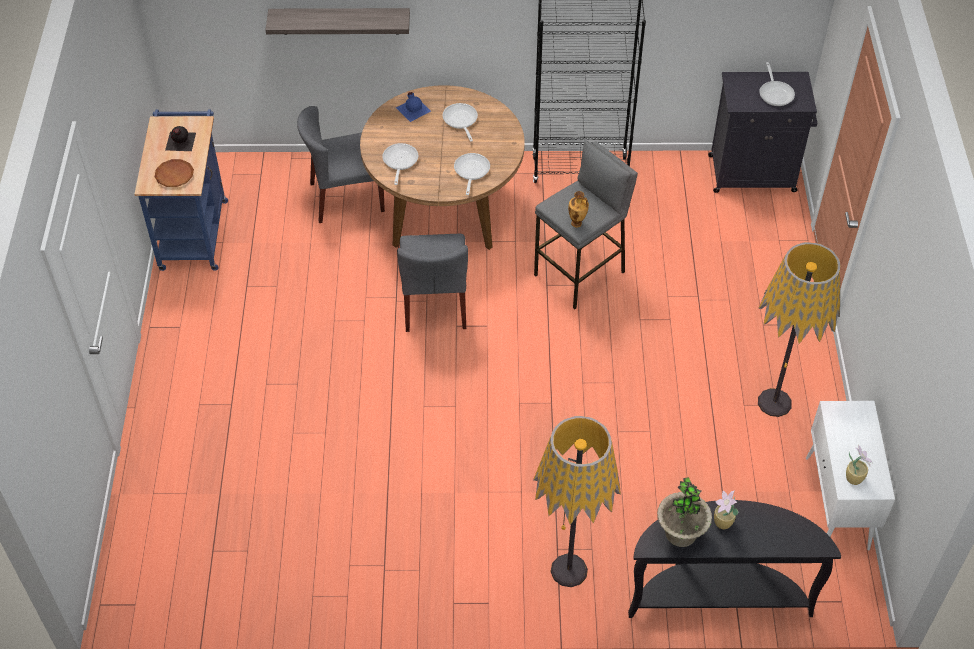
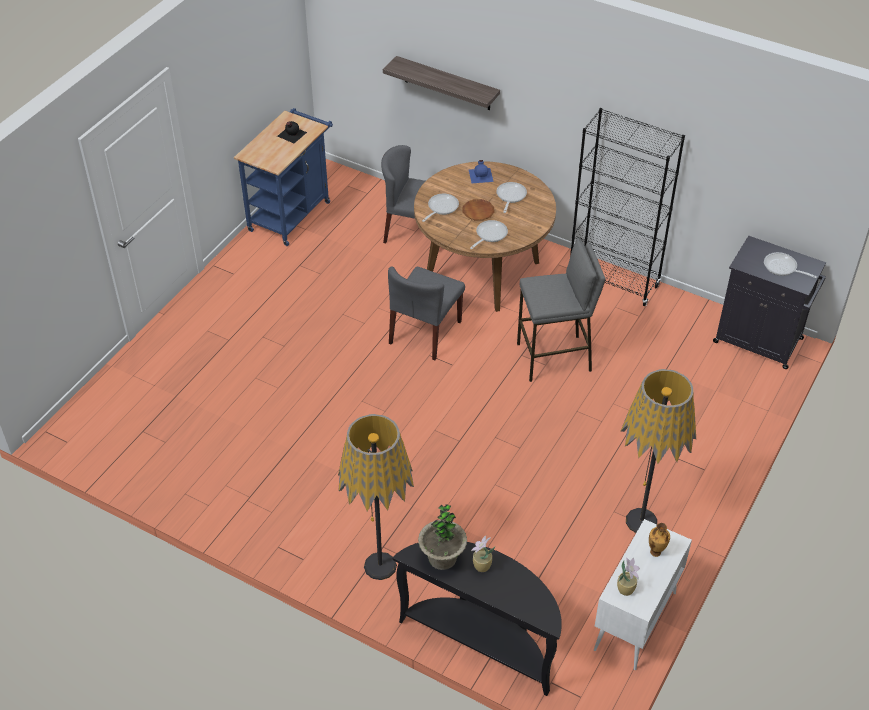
camera: 30 degrees right, 5 degrees down
(174, 175) = (270, 155): brown plate -> brown plate (478, 212)
(577, 224) = (541, 303): vase -> vase (656, 553)
(775, 93) = (782, 268): frying pan -> frying pan turned 105 degrees clockwise

